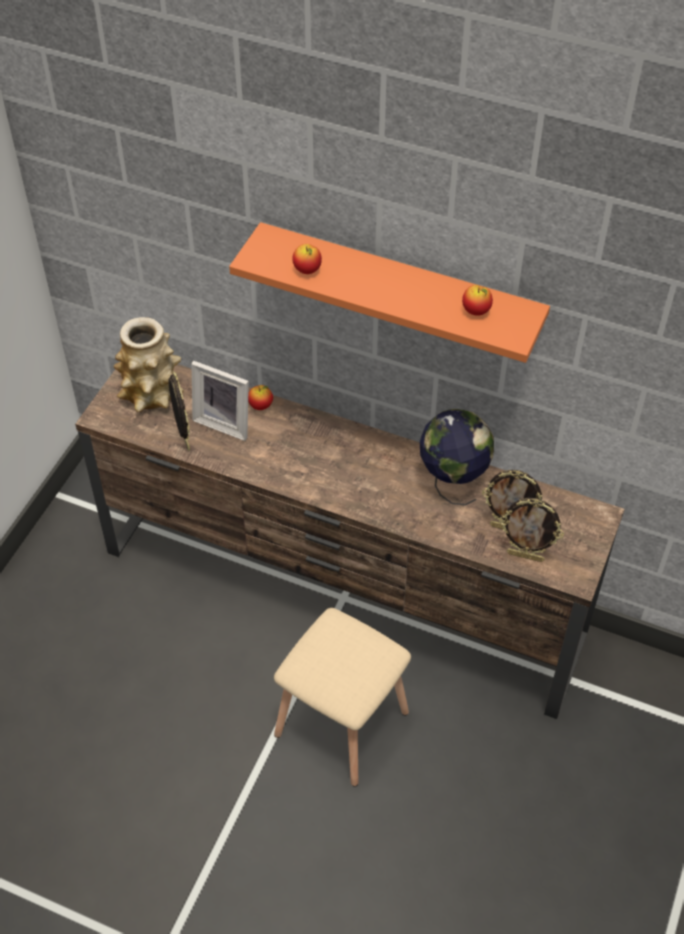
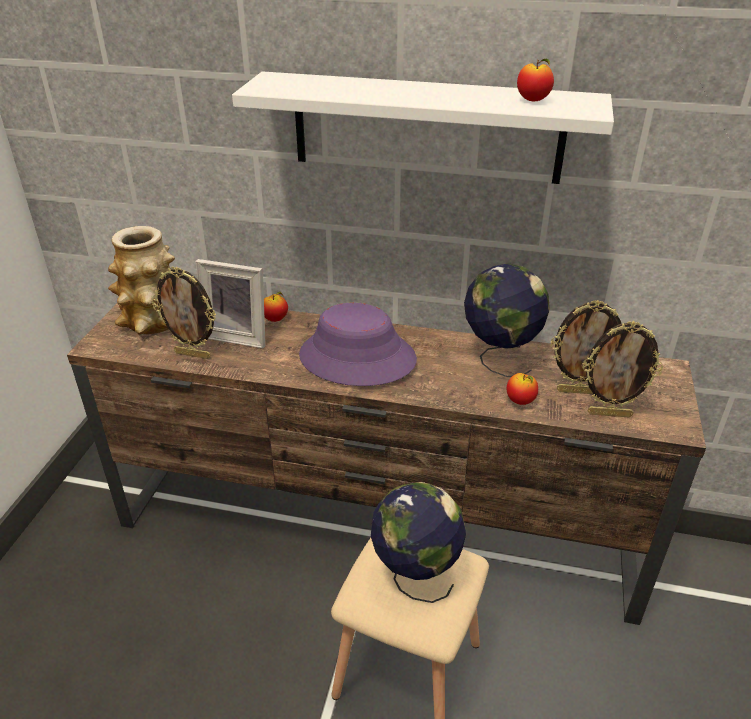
camera: 10 degrees left, 15 degrees down
(183, 439) = (193, 354): picture frame -> picture frame turned 135 degrees clockwise
(307, 270) = (325, 90): apple -> apple (520, 401)
(325, 464) = (357, 358): none -> purple hat
(344, 659) = (415, 576): none -> globe
(399, 292) = (426, 128): orange shelf -> white shelf

